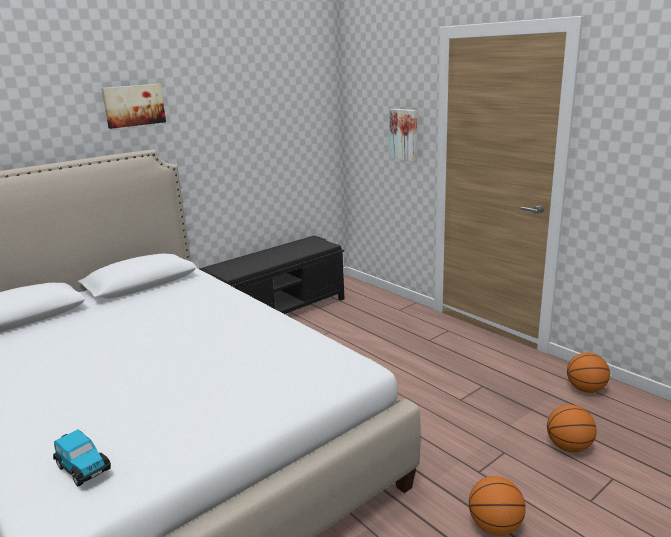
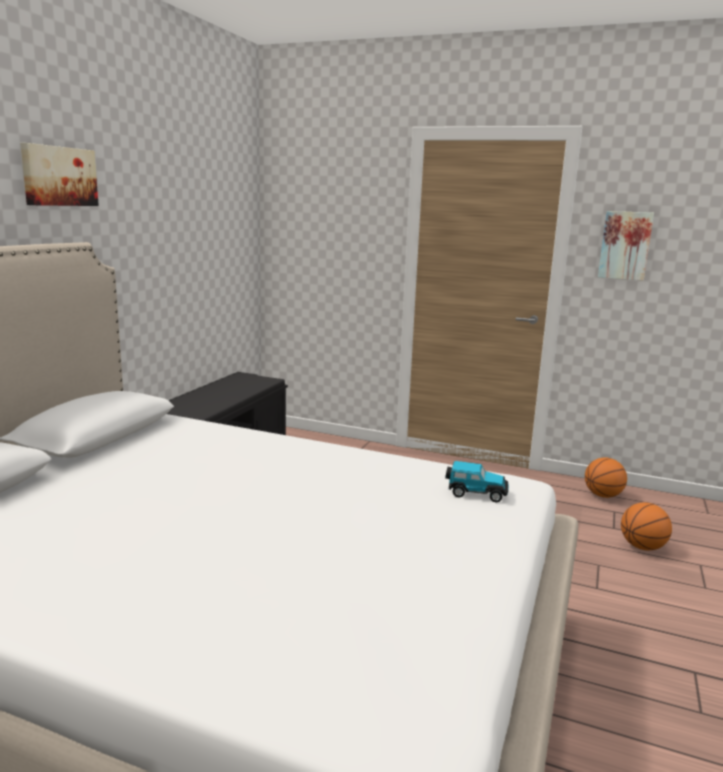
camera: 30 degrees left, 5 degrees down
(83, 467) = (371, 660): toy car -> toy car (475, 493)
(404, 134) = (359, 246): picture -> picture (625, 245)
(495, 526) = (662, 633): basketball -> none

